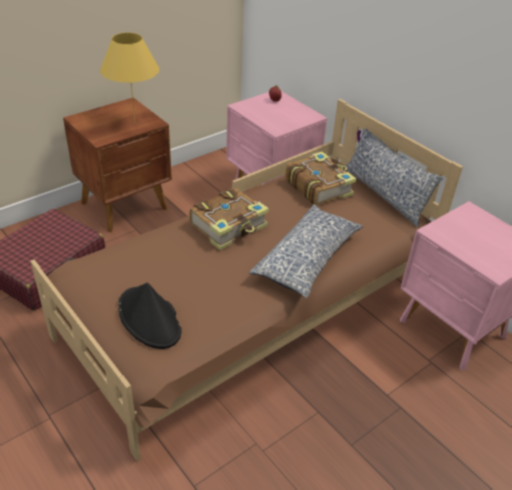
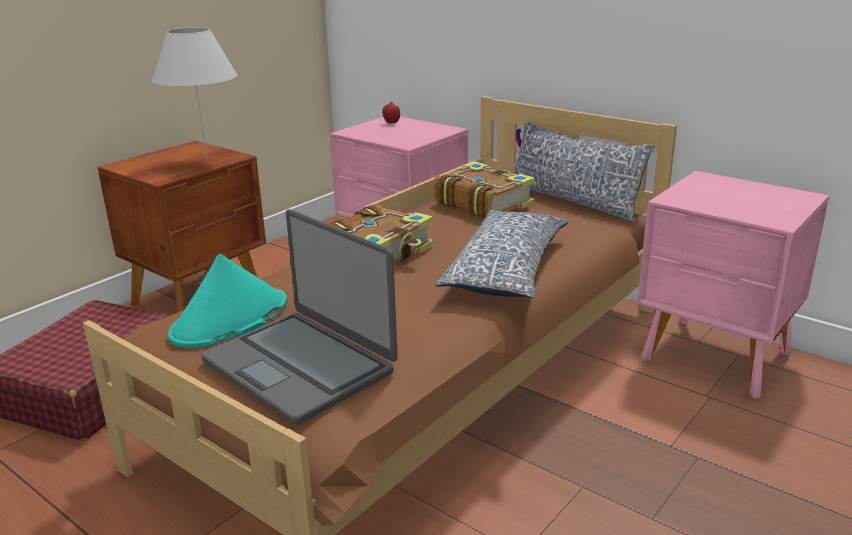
camera: 10 degrees left, 15 degrees down
(119, 269) = (230, 320): none -> turquoise hat
(134, 124) = (206, 160): yellow table lamp -> white table lamp
(149, 318) = (300, 365): black hat -> laptop

